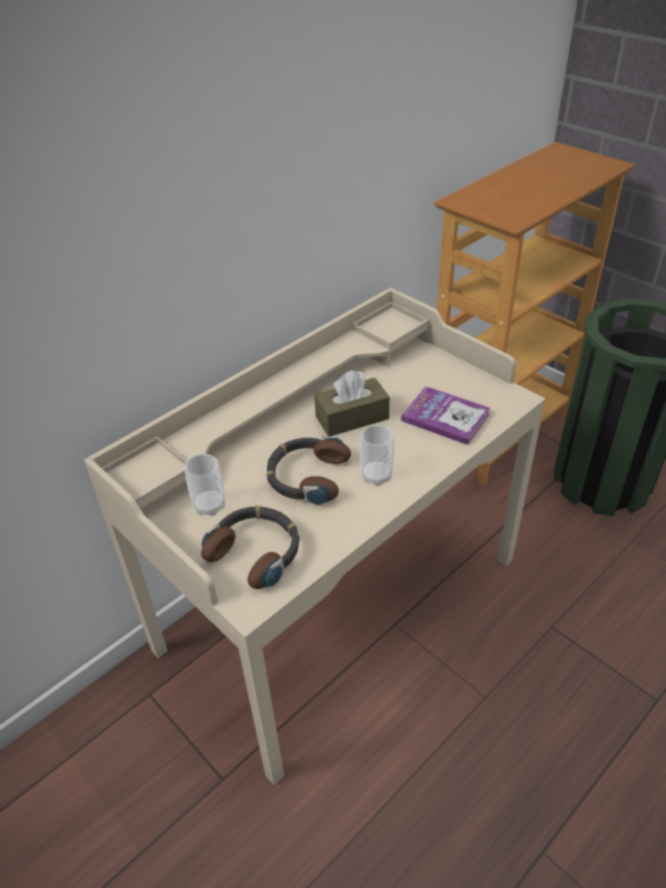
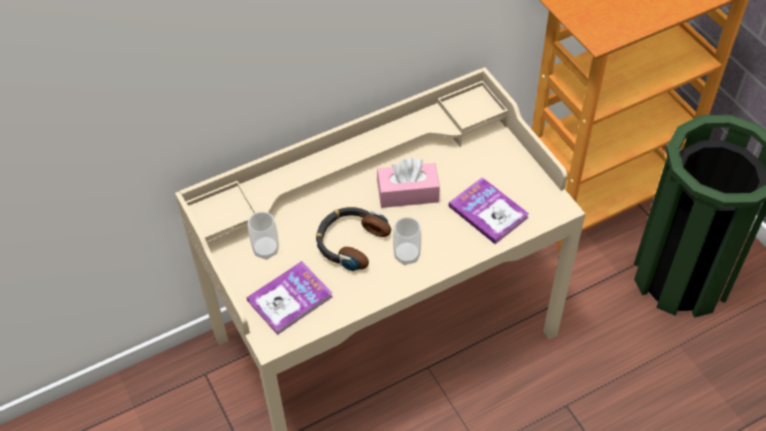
camera: 15 degrees right, 10 degrees up
(256, 551) = (290, 299): headphones -> book
(352, 417) = (408, 193): brown tissue box -> pink tissue box

